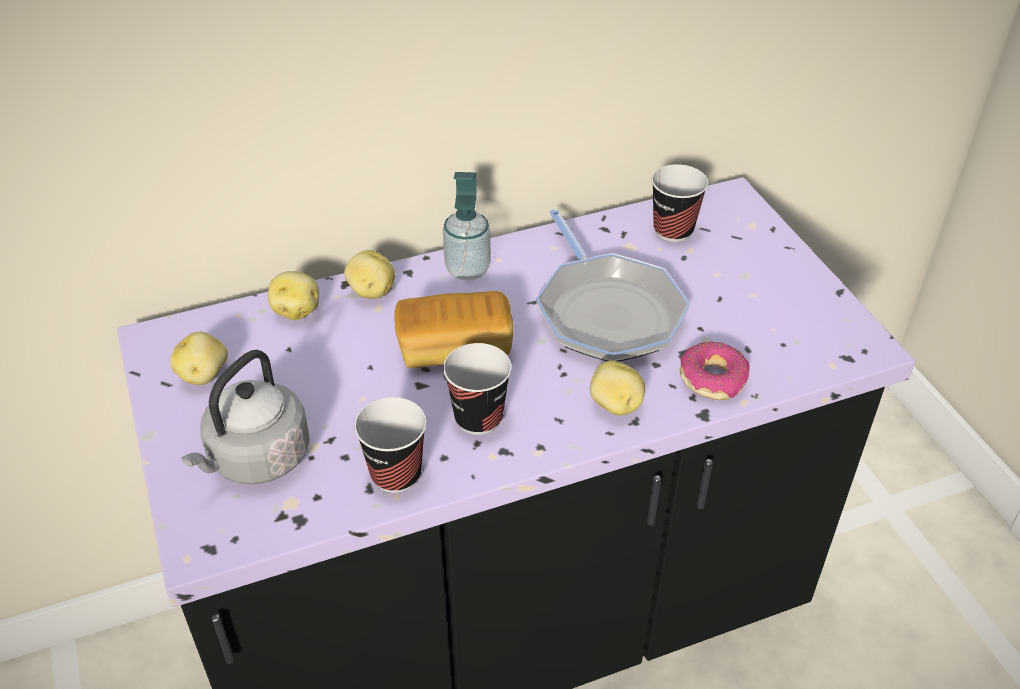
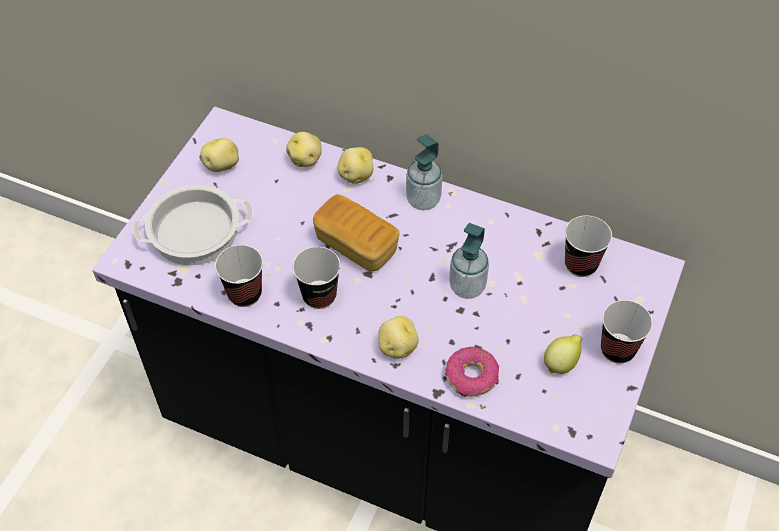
camera: 45 degrees right, 10 degrees up
(256, 459) = (194, 233): grey kettle -> cooking pot
(606, 311) = (467, 287): frying pan -> soap dispenser
(765, 313) = (561, 363): none -> lemon
(790, 272) = (617, 349): none -> cup

